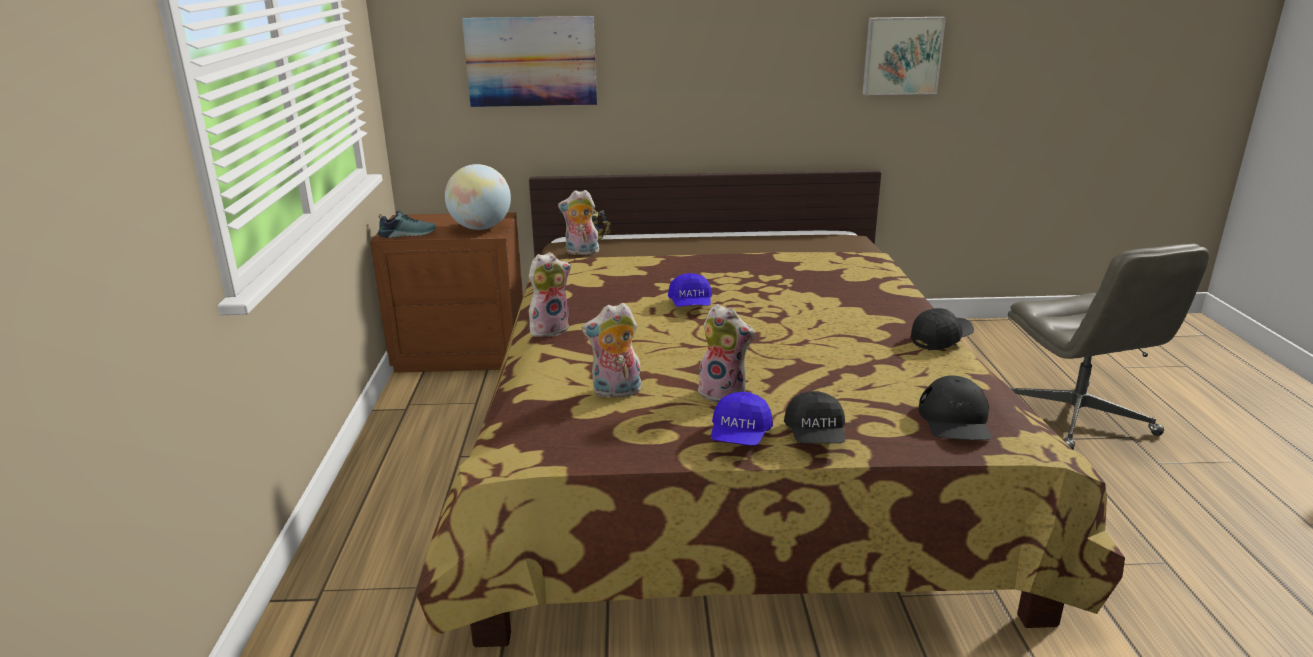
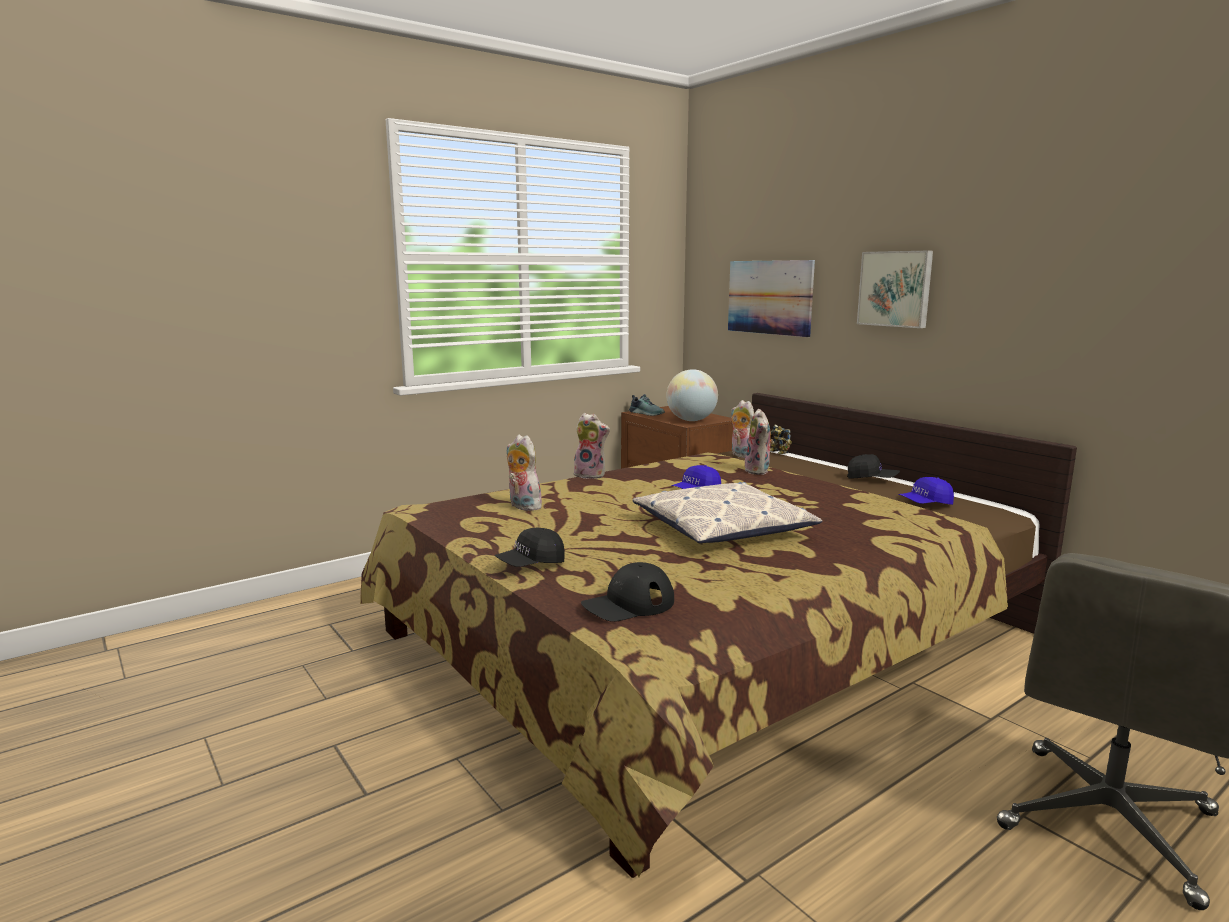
camera: 55 degrees right, 10 degrees down
(724, 393) = (561, 529): plush toy -> plush toy (759, 471)
(740, 436) = (501, 545): blue cap -> blue cap (925, 504)
(805, 327) = (722, 528): none -> pillow
(901, 55) = (1117, 309): picture -> picture (895, 289)
(941, 339) = (796, 575): black cap -> black cap (872, 479)

